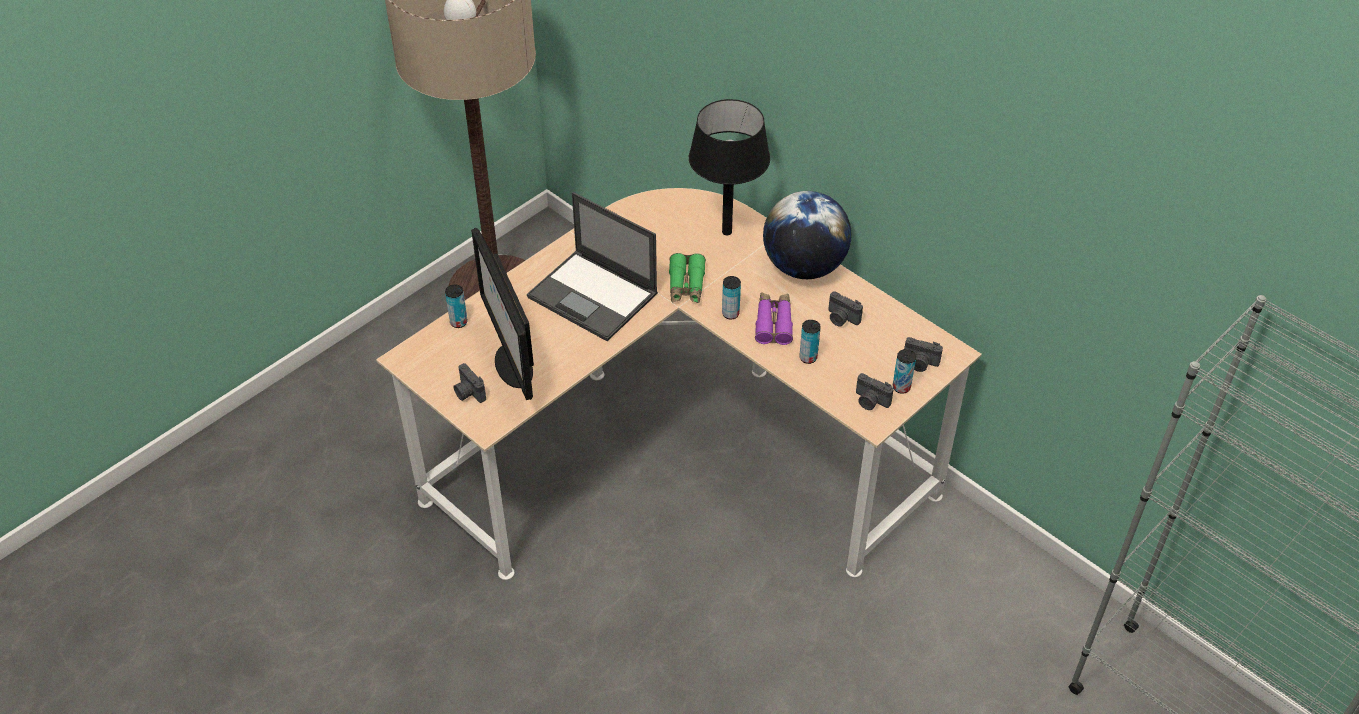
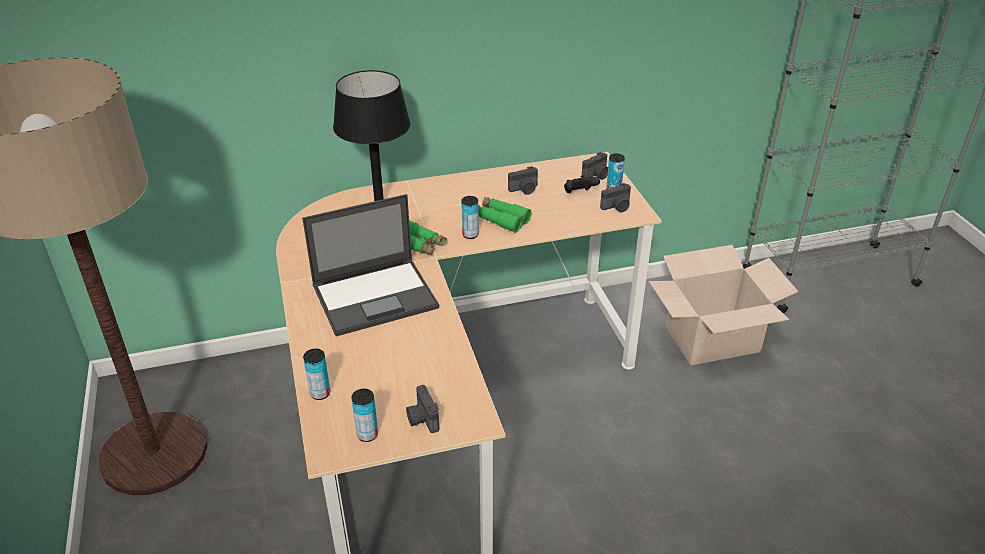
camera: 60 degrees left, 10 degrees down
(468, 393) = (422, 419): camera -> camera turned 75 degrees clockwise
(512, 365) = (413, 376): monitor -> none
(773, 323) = (500, 219): purple binoculars -> green binoculars
(804, 267) = (455, 186): globe -> none
(808, 357) = (550, 217): can -> can (367, 434)
(870, 363) = (579, 194): none -> black game controller
(961, 634) = (712, 339): none -> cardboard box

